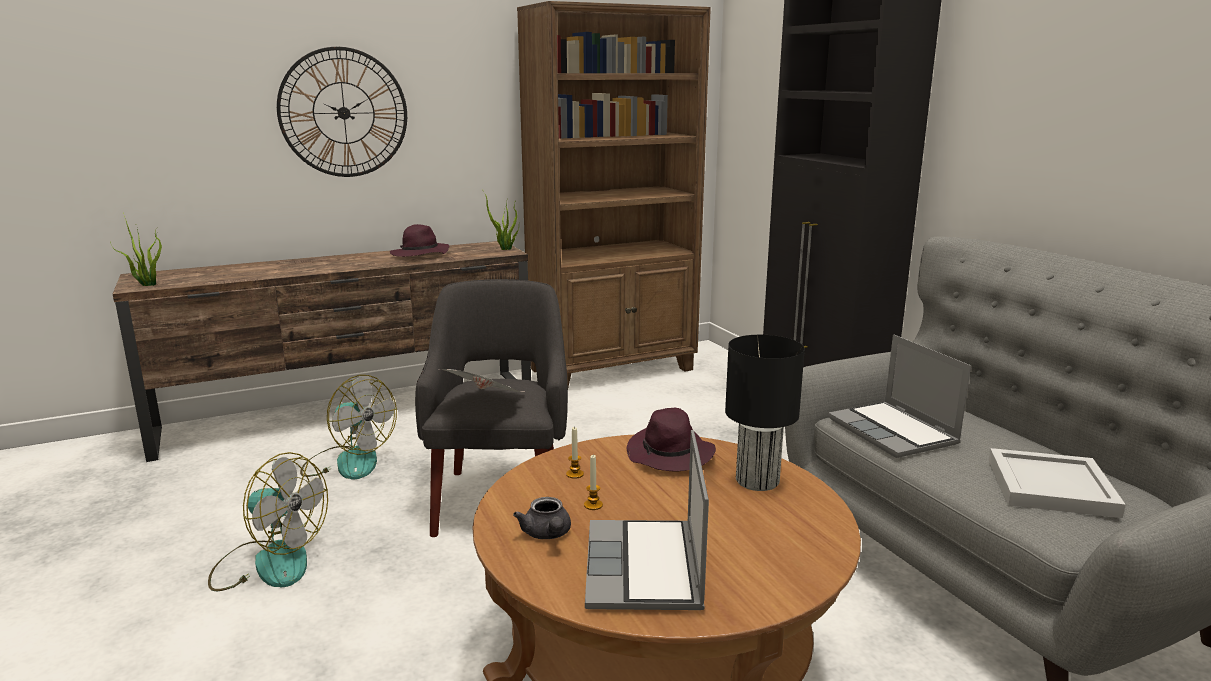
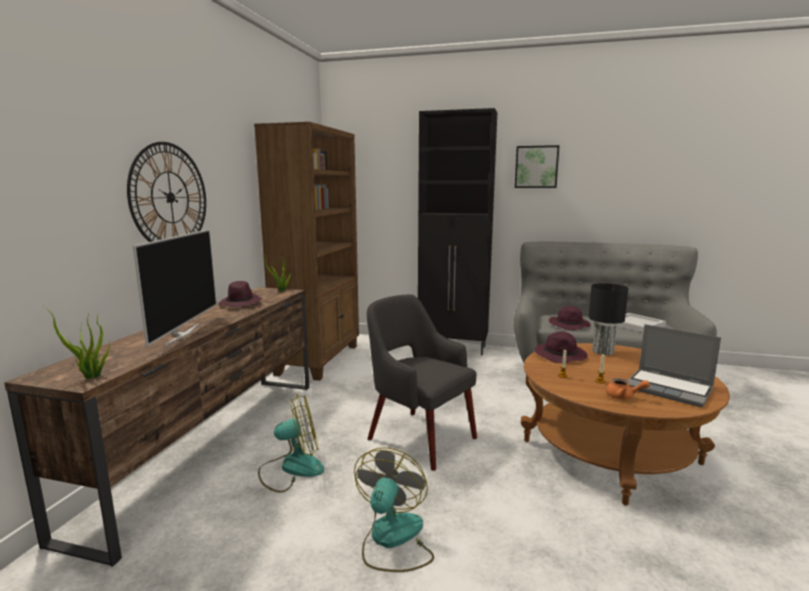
camera: 50 degrees left, 5 degrees down
(269, 562) = (392, 540): fan -> fan turned 45 degrees counterclockwise
(286, 270) = (181, 334): none -> television
(486, 403) = (438, 371): newspaper -> none
(547, 534) = (623, 397): grey teapot -> orange teapot
(894, 432) = (569, 325): laptop -> purple hat
(1018, 63) = (536, 167): none -> picture

